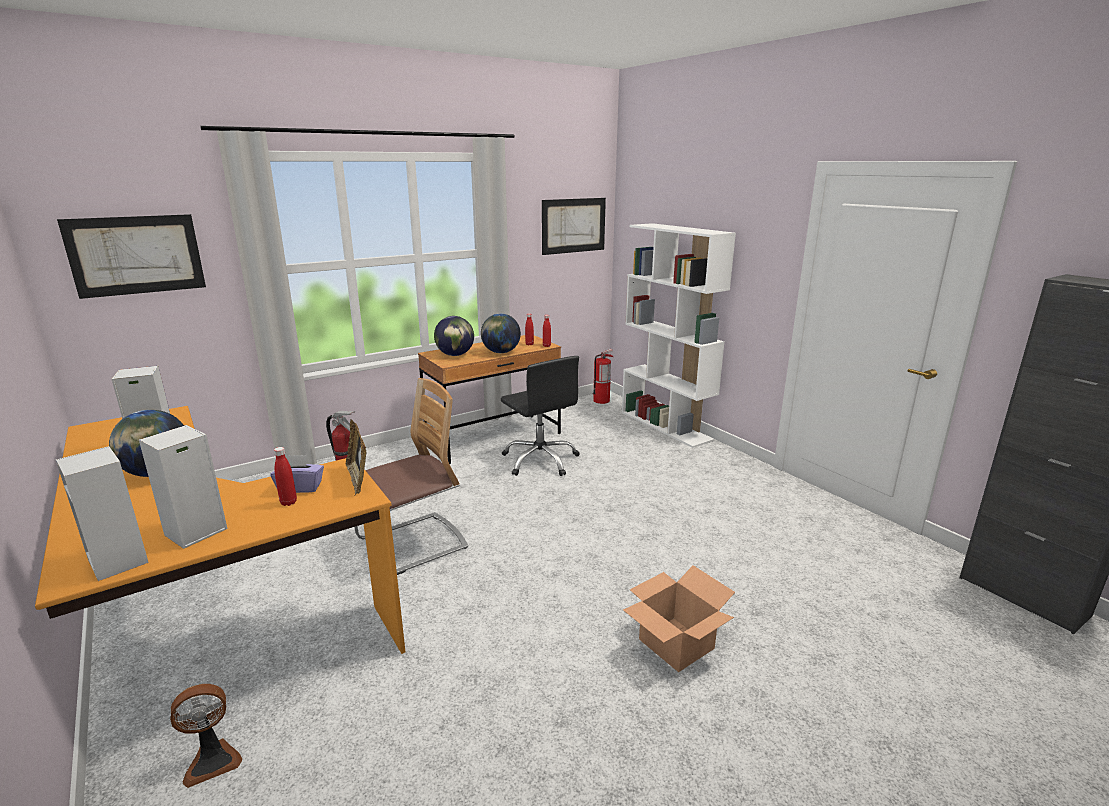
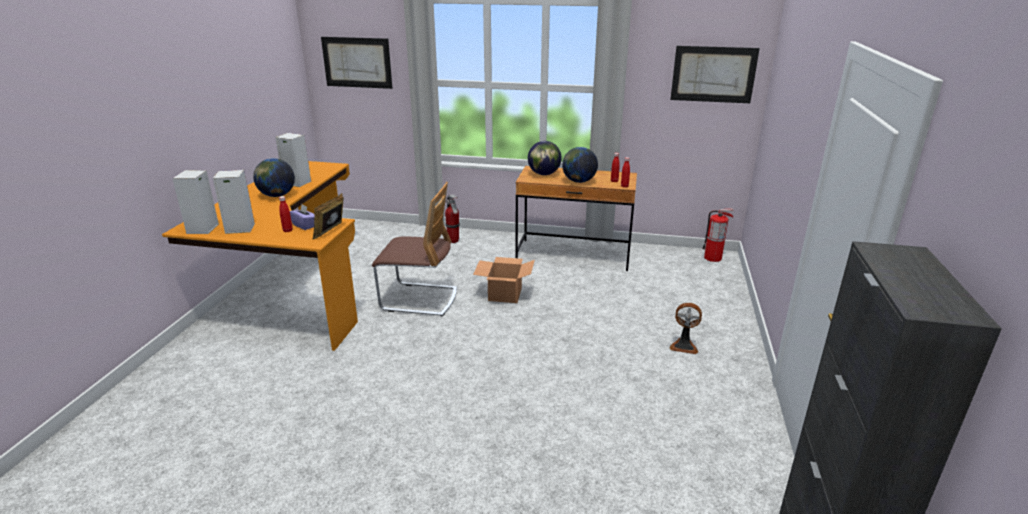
camera: 45 degrees right, 5 degrees up
(213, 760) = (220, 347): fan -> fan (684, 346)
(540, 460) = (578, 284): black office chair -> none
(666, 426) = (733, 301): white bookcase -> none
(677, 644) = (456, 437): cardboard box -> cardboard box (505, 294)

